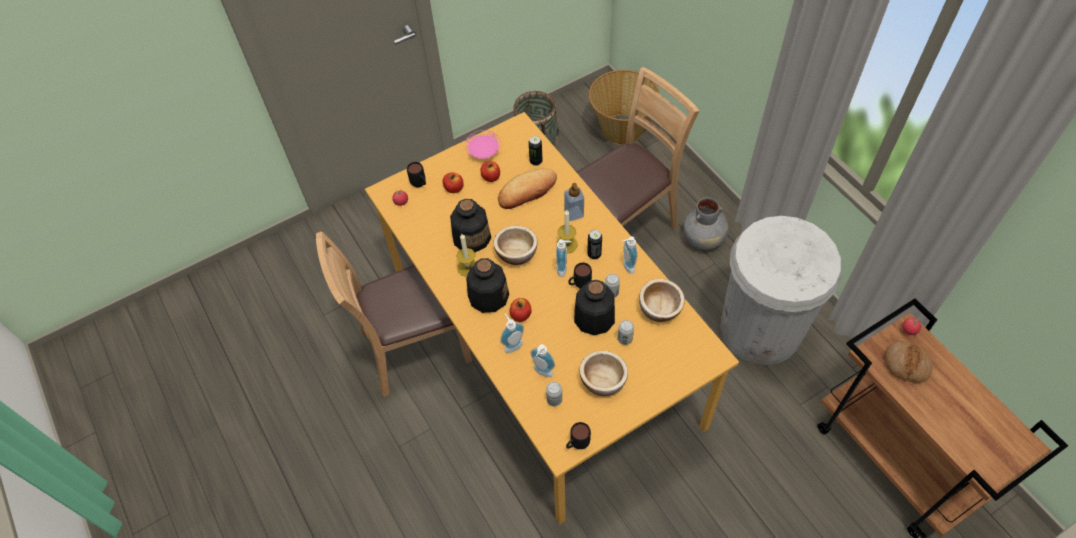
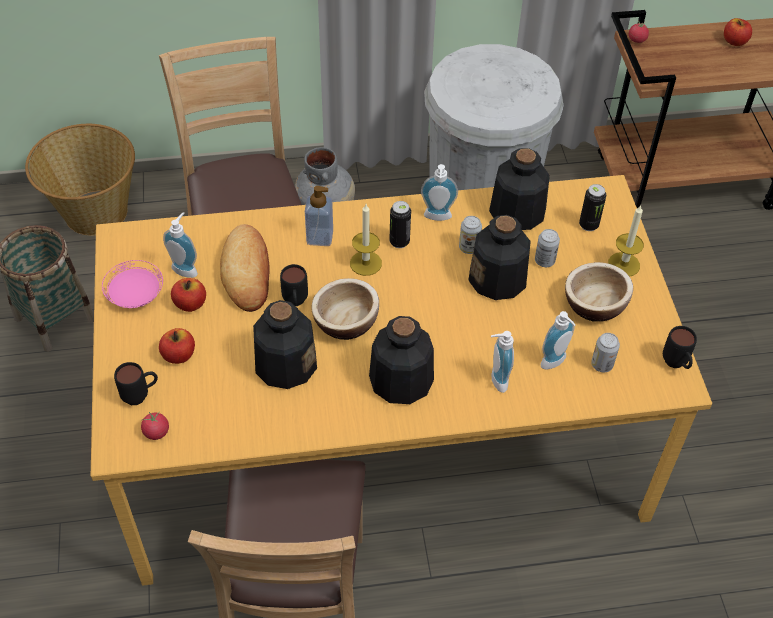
camera: 70 degrees left, 5 degrees down
(468, 267) = (337, 387): candle -> candle (624, 264)
(521, 315) = (453, 353): apple -> apple (734, 41)
(536, 161) = (200, 244): can -> can (588, 225)
(564, 269) = (403, 281): soap dispenser -> soap dispenser (186, 268)
(579, 285) = (439, 275): black mug -> black mug (295, 303)
(659, 308) = (516, 212): bowl -> bottle
(906, 364) = (676, 60): bread -> none

